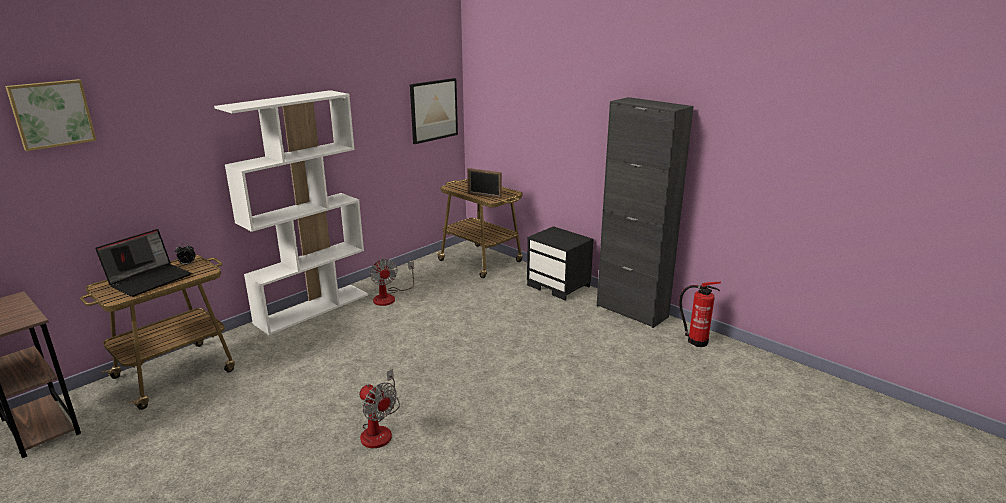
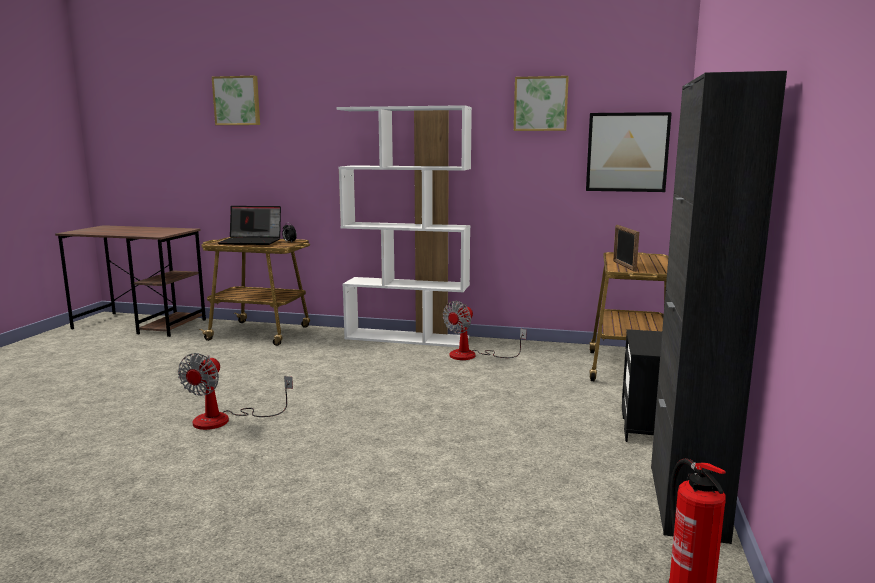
camera: 60 degrees right, 10 degrees down
(377, 80) = (540, 104): none -> picture

